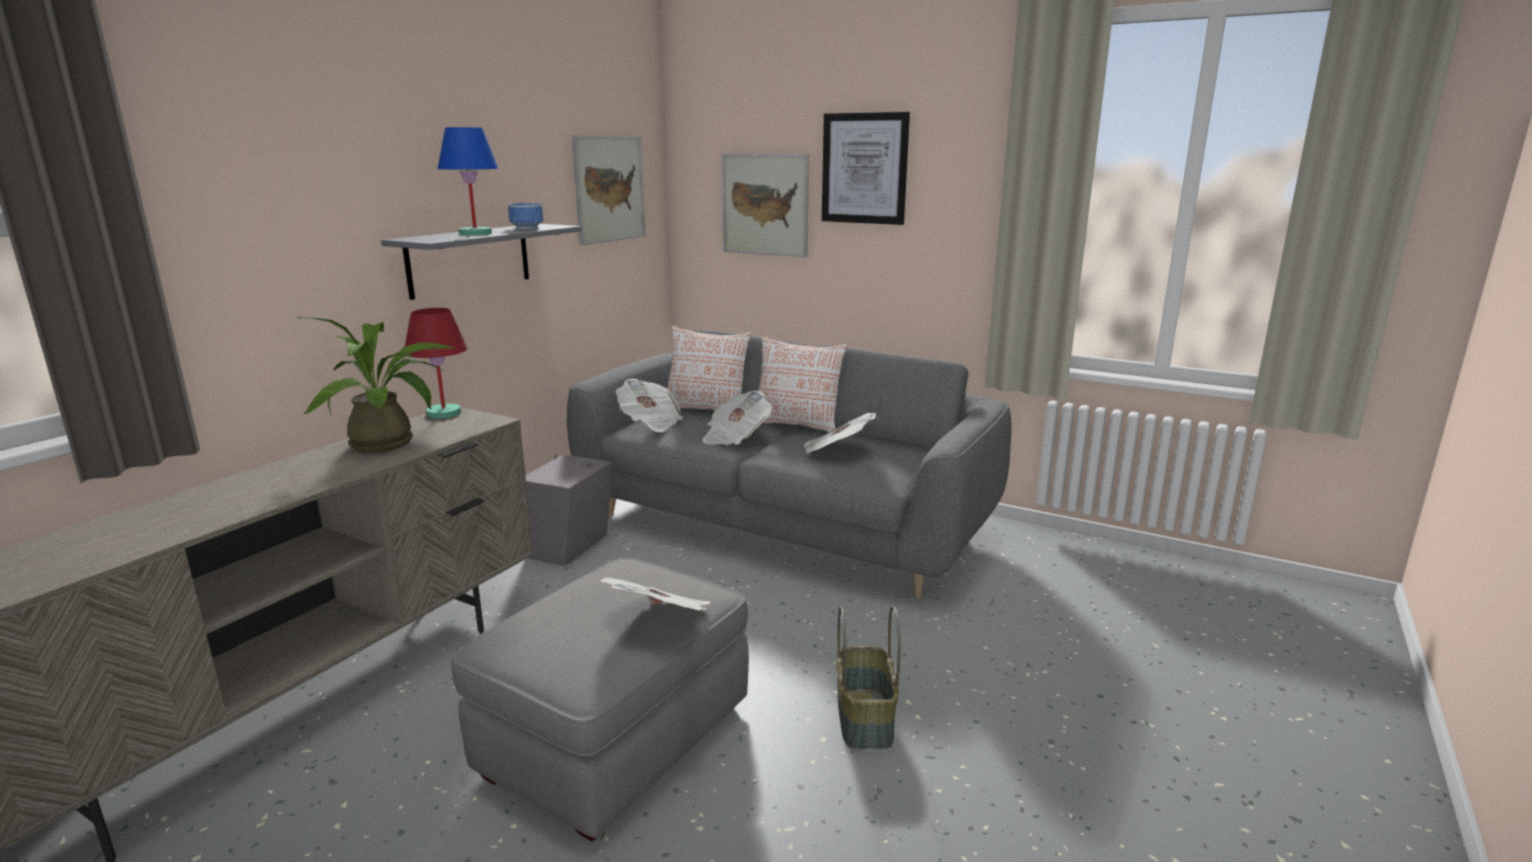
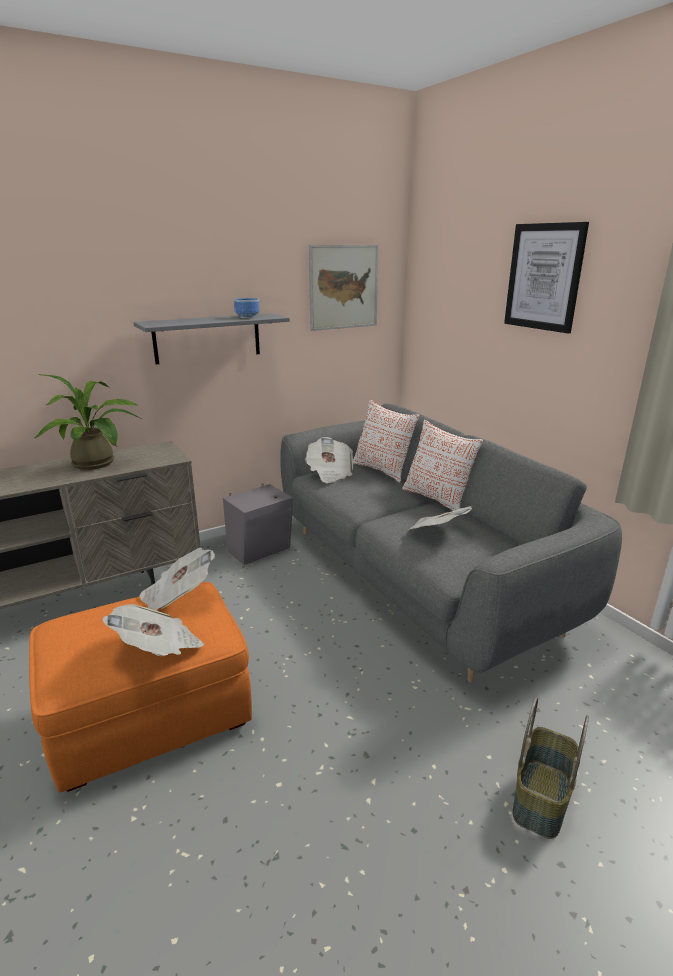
camera: 30 degrees right, 5 degrees up
(443, 413) = (157, 446): red table lamp -> none
(476, 233) = (199, 320): blue table lamp -> none
(614, 741) = (149, 717): grey ottoman -> orange ottoman
(735, 437) = (376, 499): newspaper -> newspaper (178, 596)
(765, 205) = (466, 305): picture -> none
(866, 720) = (325, 782): basket -> basket (542, 799)

